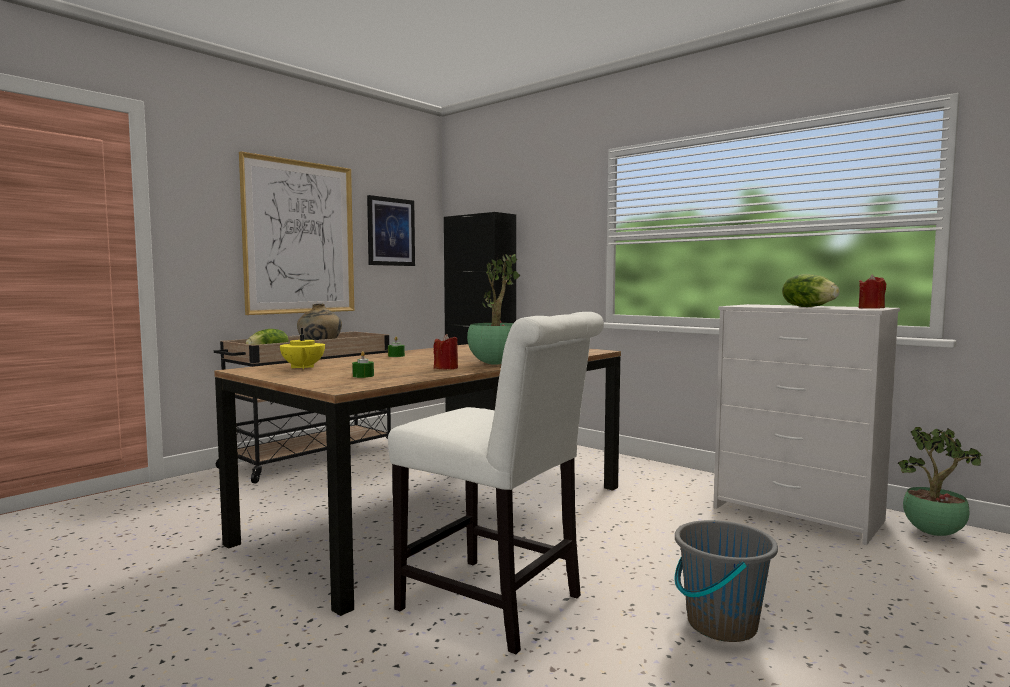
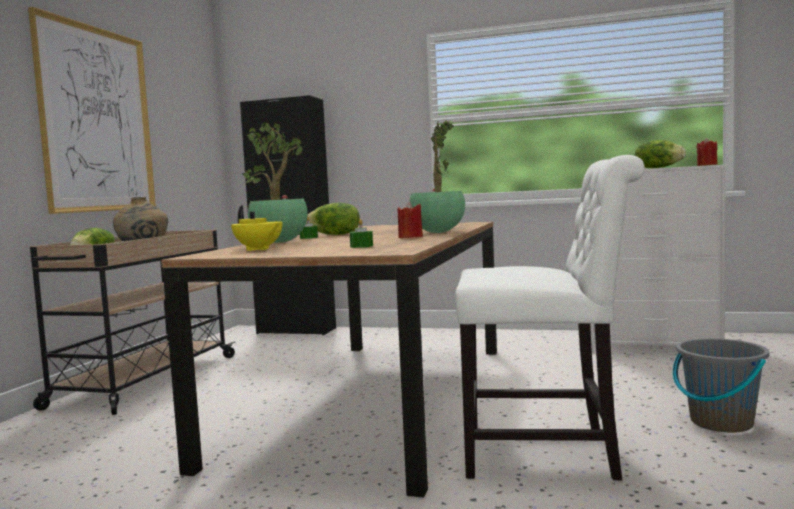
camera: 25 degrees left, 0 degrees up
(391, 232) = (180, 118): picture -> none
(427, 354) = (335, 235): none -> lettuce
(935, 534) = (751, 341): potted plant -> potted plant (281, 242)

